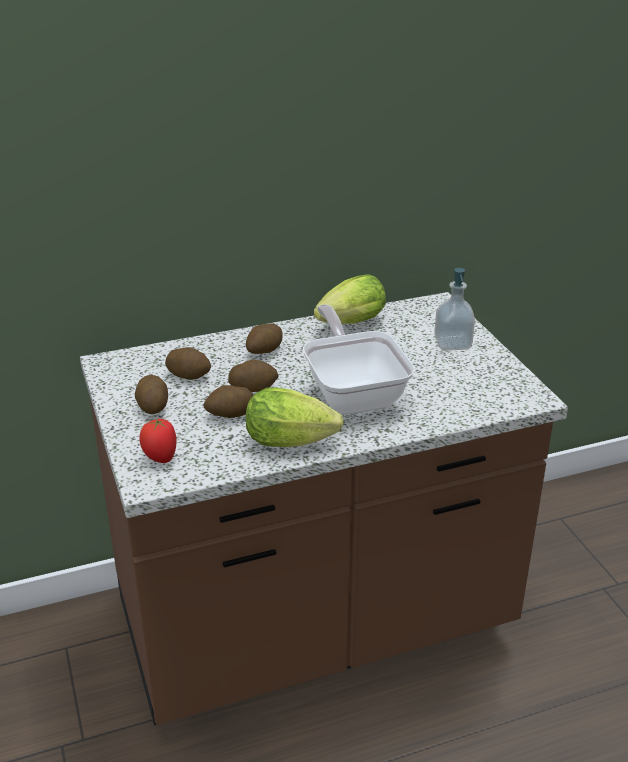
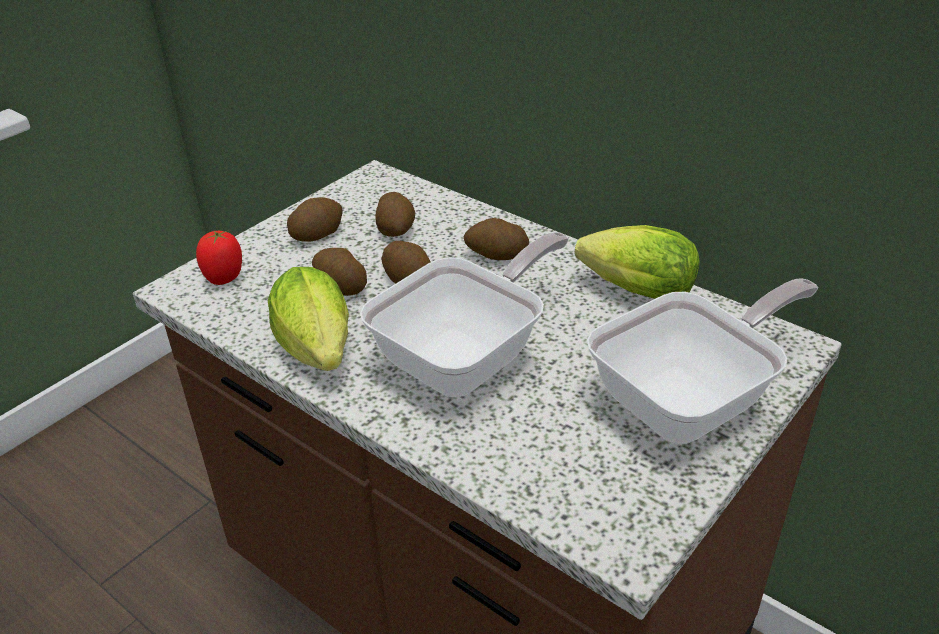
camera: 60 degrees right, 5 degrees up
(452, 343) = (692, 400): soap dispenser -> frying pan

